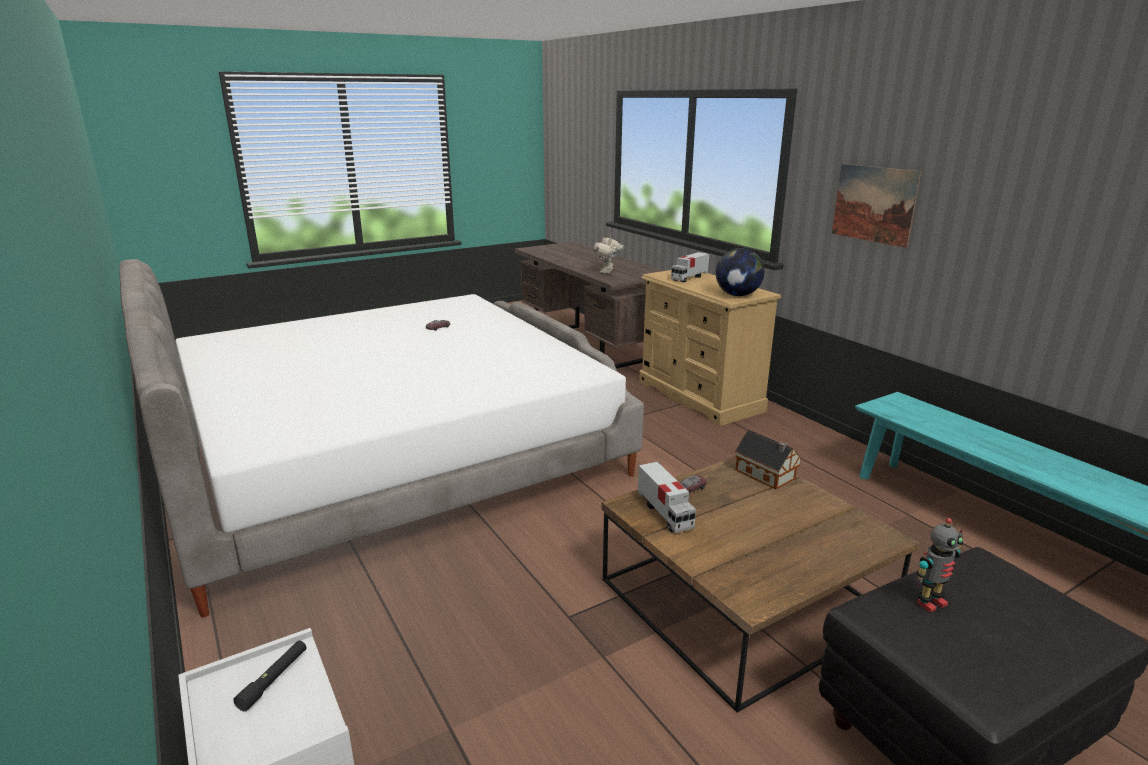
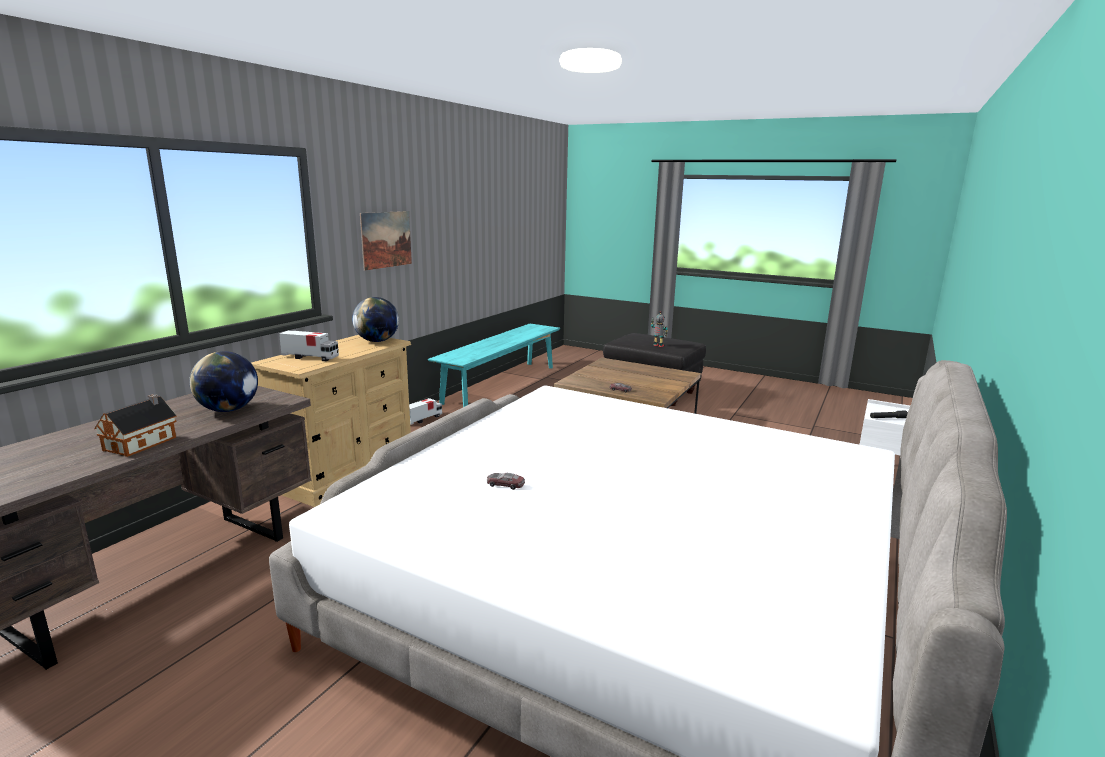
camera: 120 degrees left, 5 degrees down
(607, 272) = (228, 410): toy robot -> globe
(665, 513) = (651, 391): toy truck -> toy truck (423, 419)
(766, 475) = (580, 378): toy house -> toy house (143, 443)

